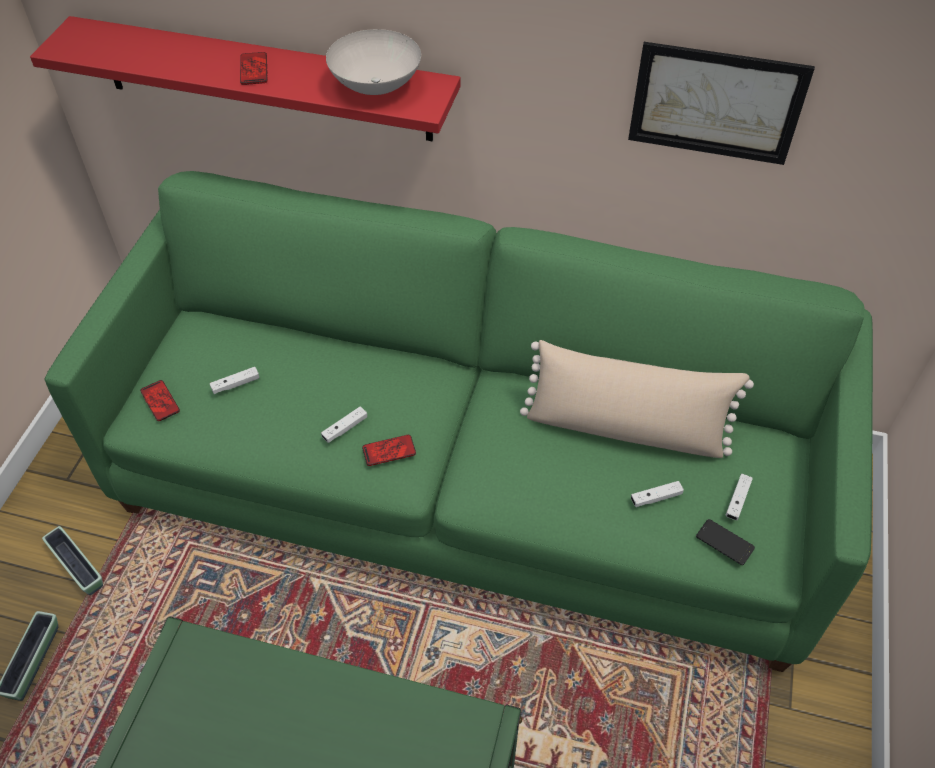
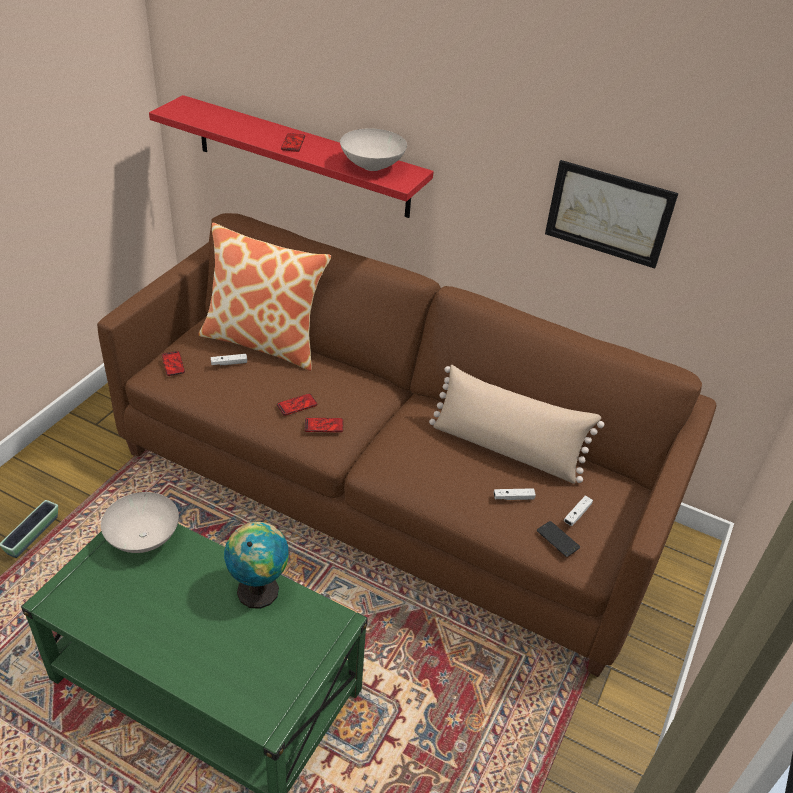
camera: 10 degrees right, 10 degrees down
(77, 567) = (84, 482): planter -> none
(201, 668) = (144, 537): none -> white bowl
(271, 339) = (264, 341): none -> pillow
(345, 428) = (297, 405): white game controller -> phone
(373, 704) = (259, 588): none -> globe
(469, 482) = (390, 490): green sofa -> brown sofa

